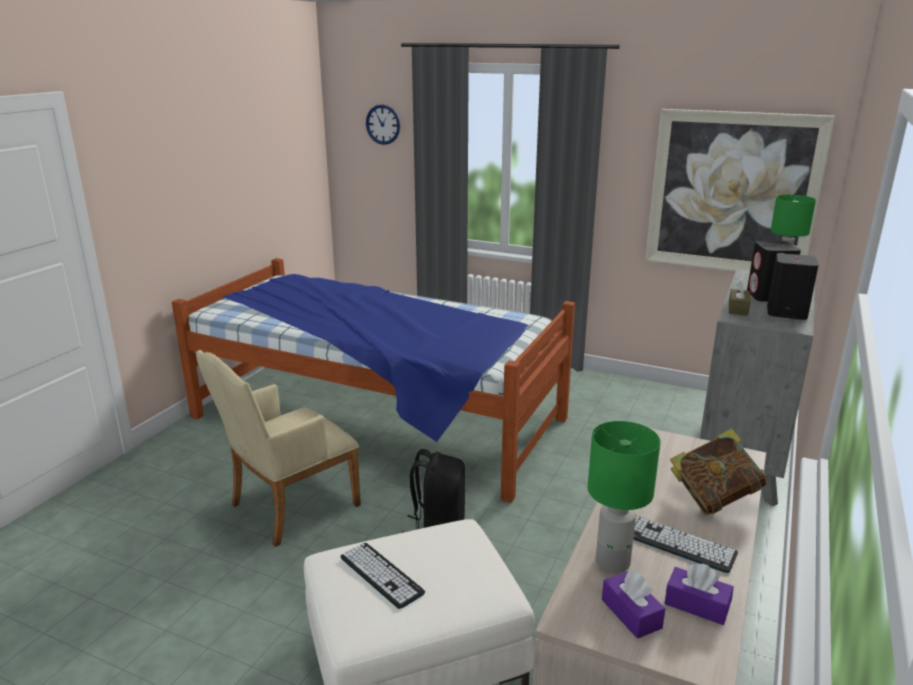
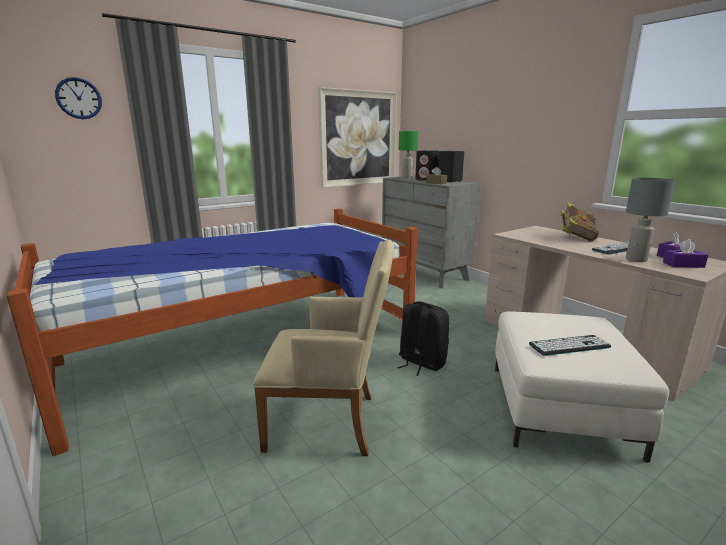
camera: 60 degrees left, 5 degrees down
(288, 508) = (330, 422): beige armchair -> beige armchair turned 75 degrees counterclockwise
(613, 562) = (636, 259): green table lamp -> grey table lamp

